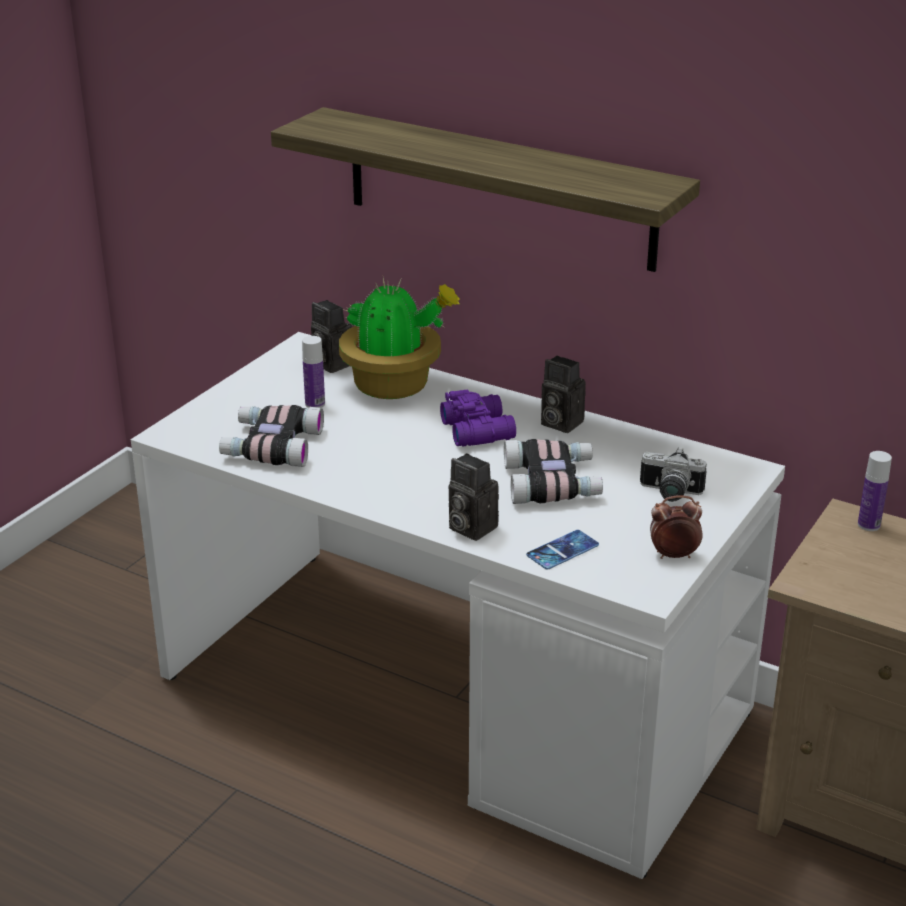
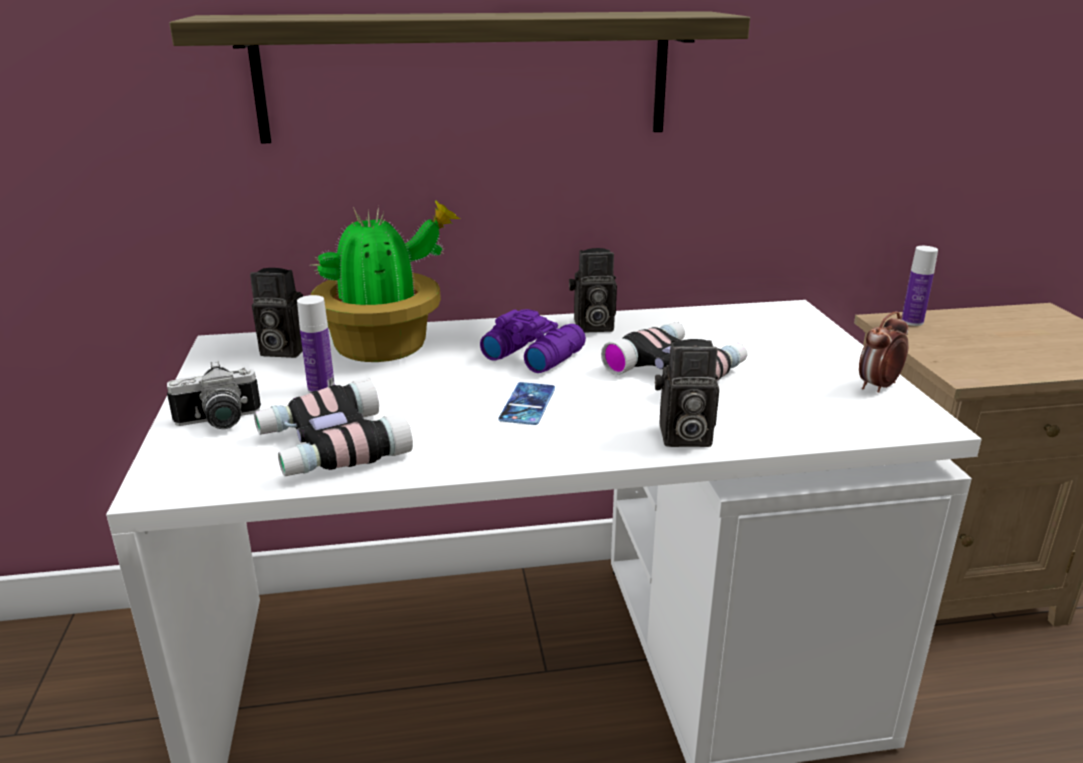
camera: 40 degrees left, 5 degrees down
(562, 550) = (796, 420): phone -> phone (527, 404)
(669, 493) = (777, 344): camera -> camera (219, 423)

